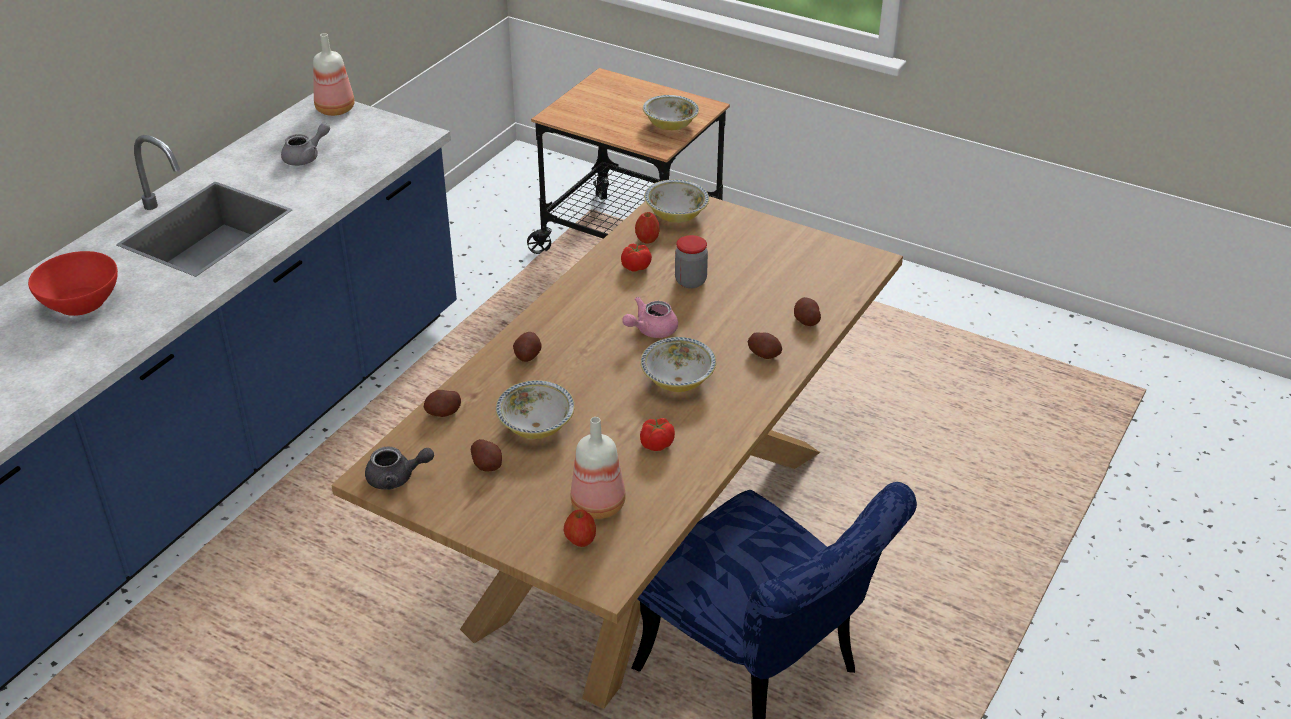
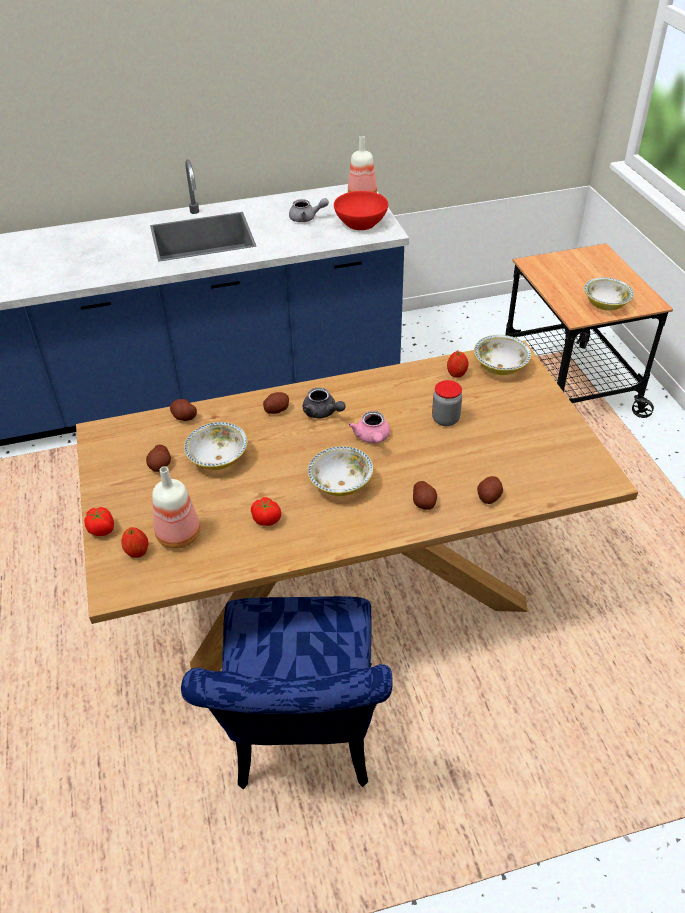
camera: 45 degrees right, 5 degrees up
(80, 302) = (92, 248): red bowl -> red bowl (360, 223)
(397, 478) = (108, 441): grey teapot -> grey teapot (322, 413)
(636, 267) = (422, 389): tomato -> tomato (102, 529)
(651, 330) = (372, 438): pink teapot -> pink teapot turned 105 degrees counterclockwise

